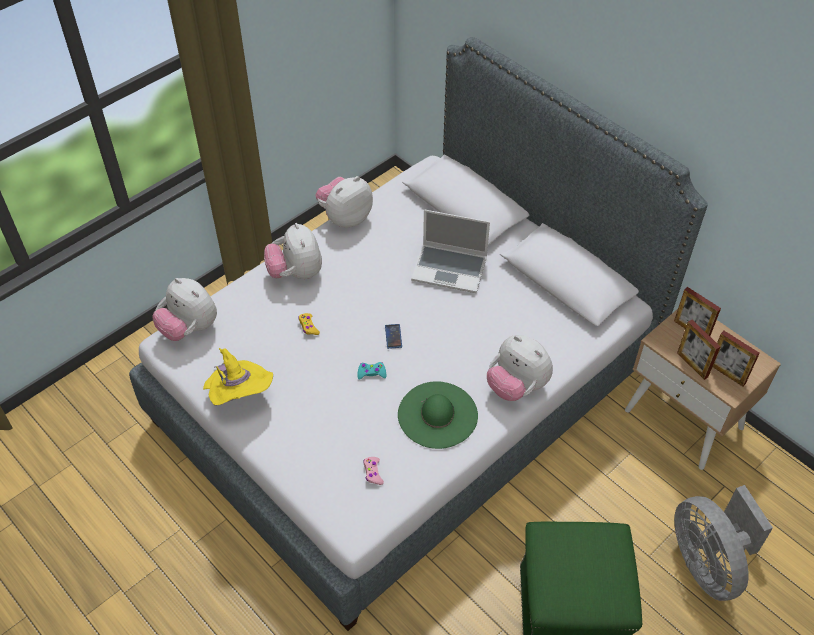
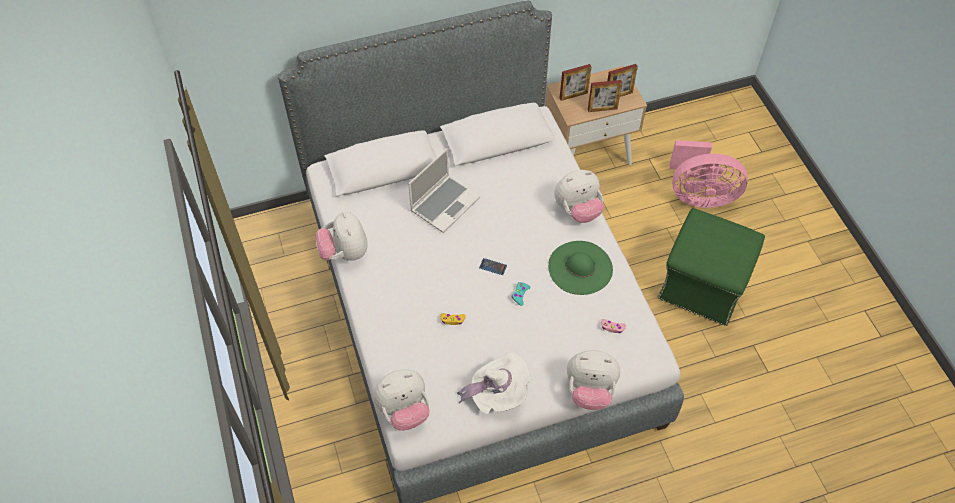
camera: 65 degrees left, 5 degrees up
(239, 395) = (497, 393): yellow hat -> white hat
(296, 273) = (387, 310): plush toy -> plush toy (590, 390)
(707, 563) = (699, 195): grey fan -> pink fan

